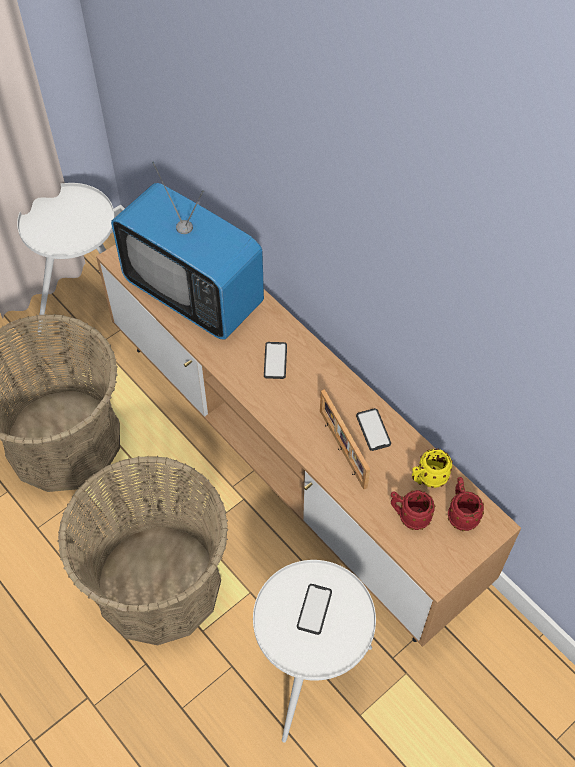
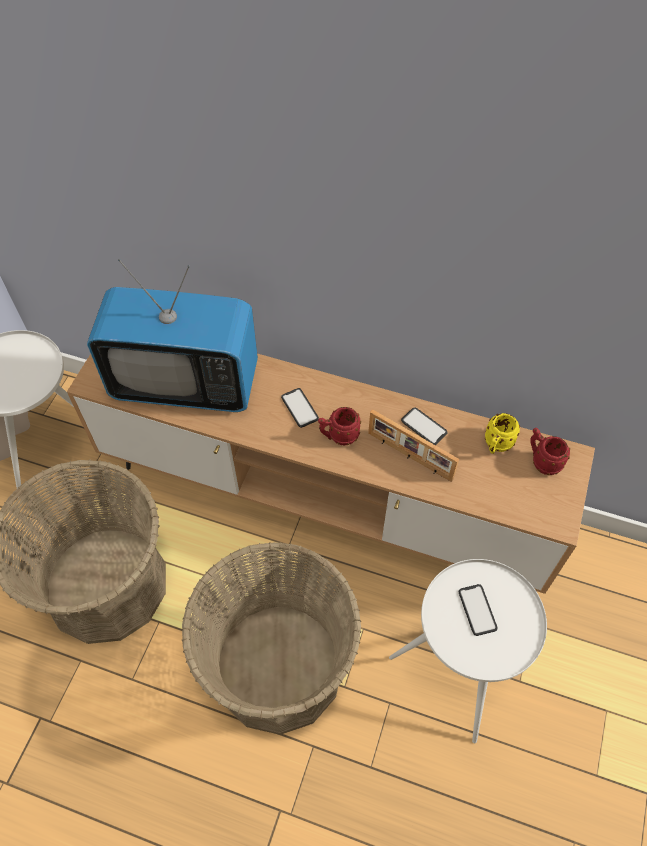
camera: 30 degrees left, 0 degrees up
(409, 516) = (503, 485): red mug -> red mug (338, 436)

